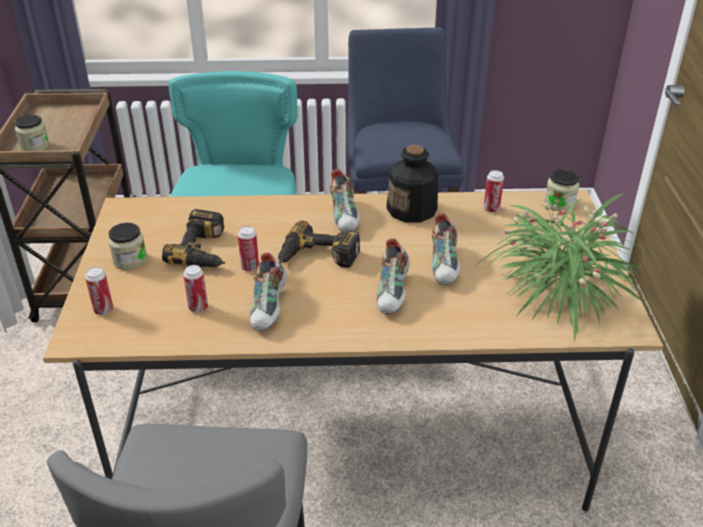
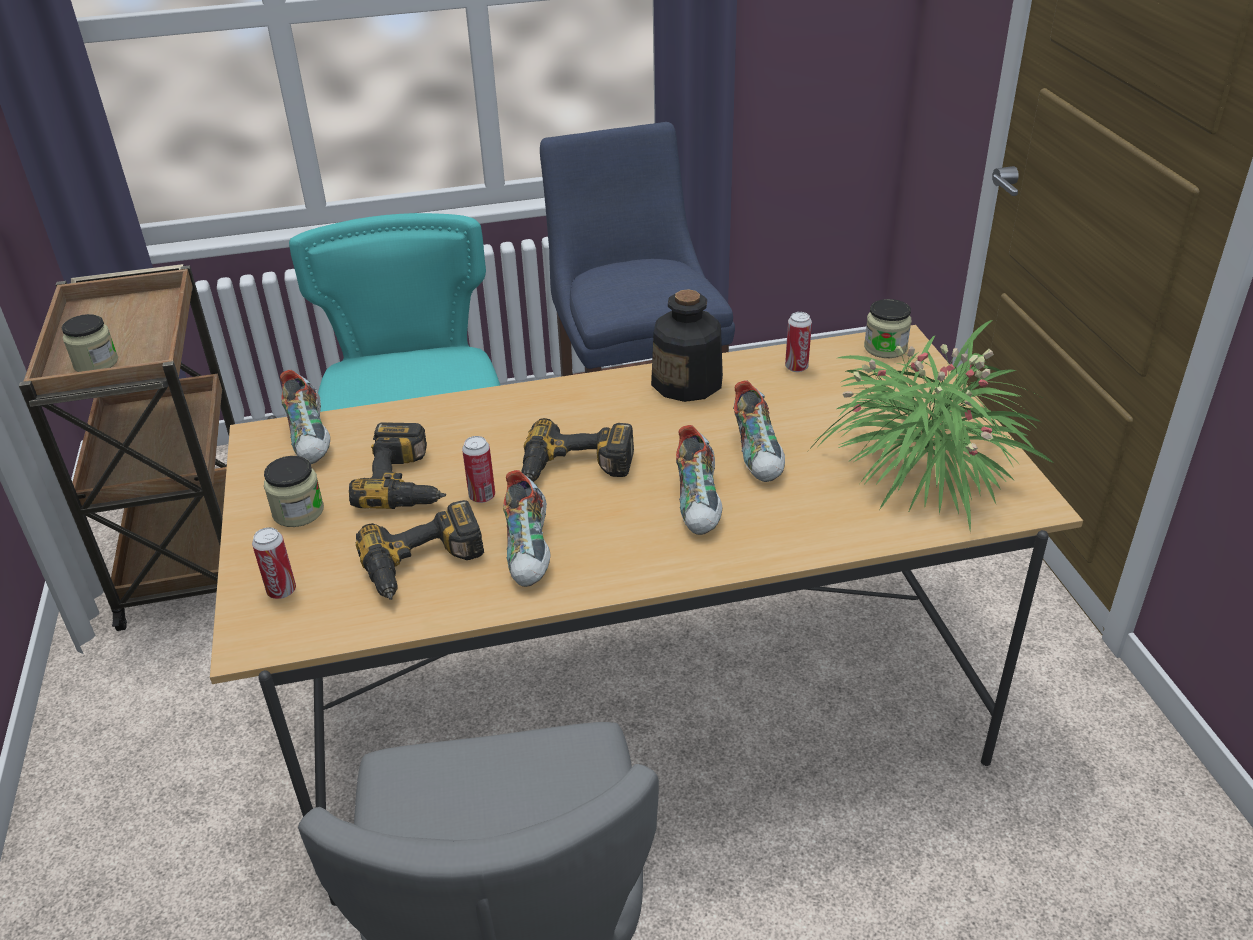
camera: 10 degrees left, 0 degrees up
(198, 307) = (424, 566): can -> power drill
(346, 217) = (597, 405): shoe -> shoe (312, 439)

